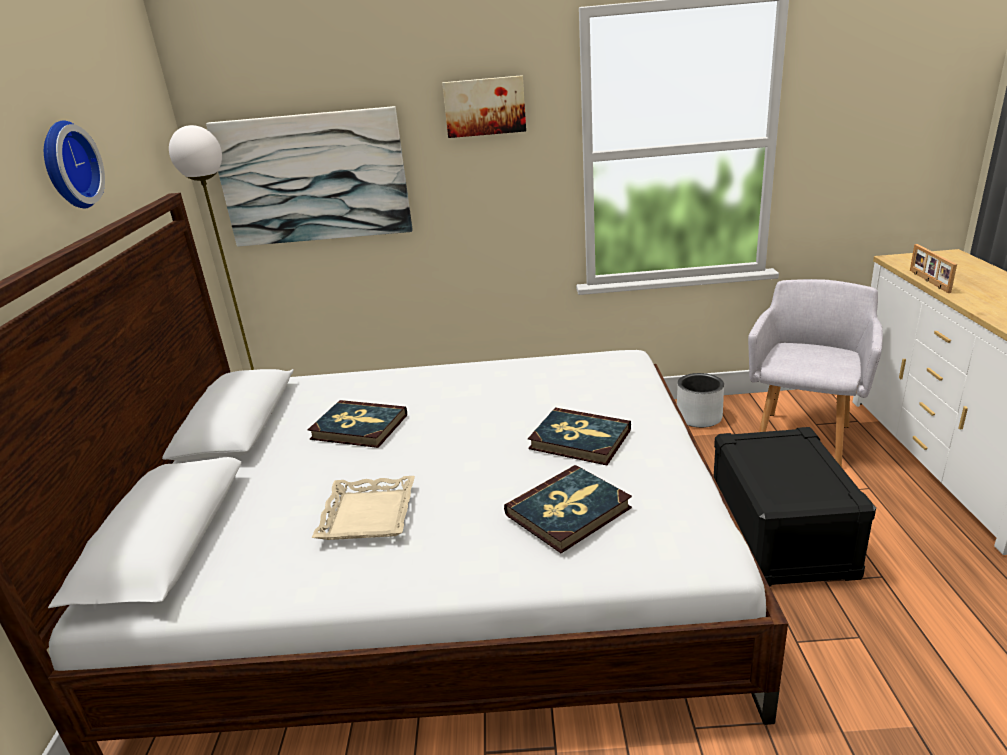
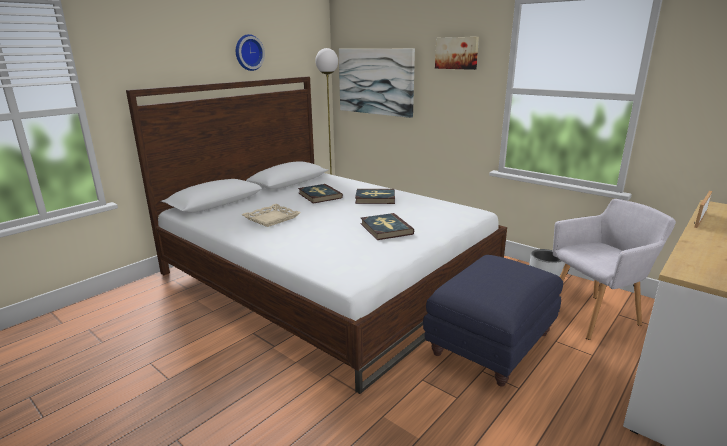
camera: 40 degrees right, 5 degrees down
(569, 511) = (329, 244): book -> book (375, 198)
(779, 536) = (491, 343): black storage box -> blue ottoman

